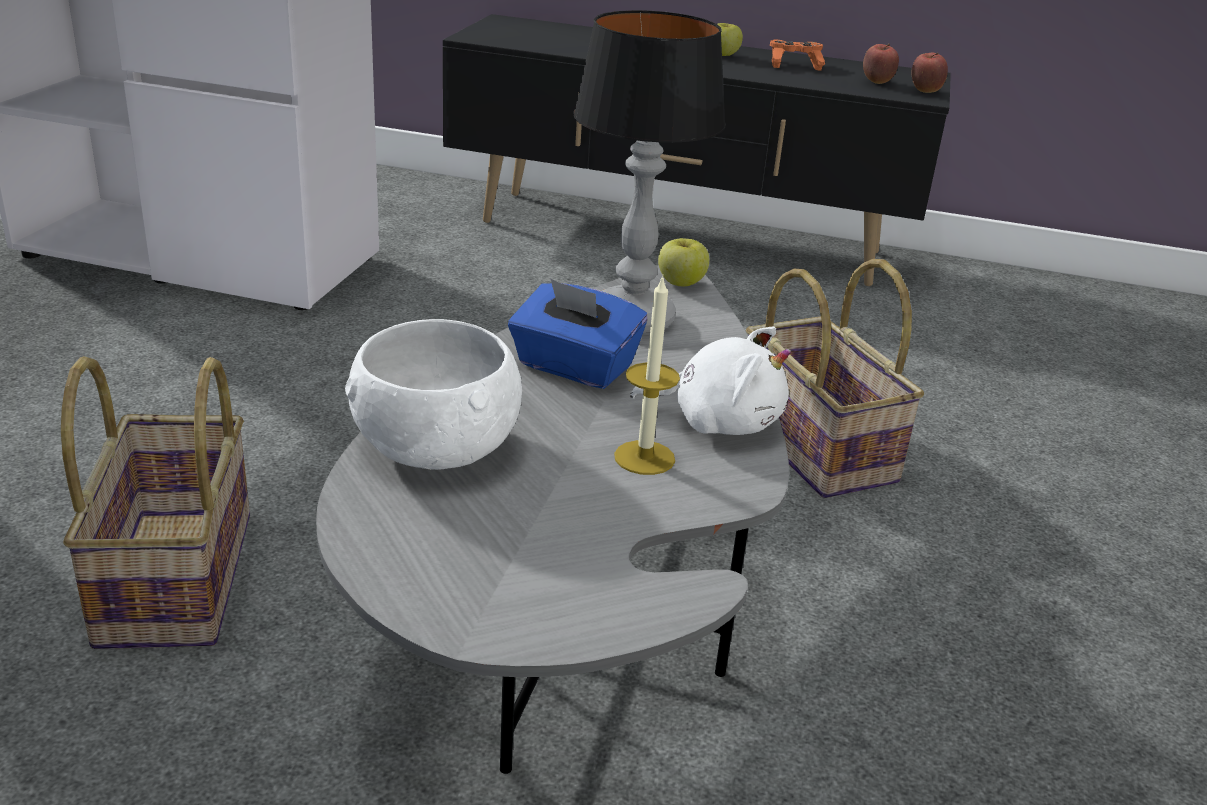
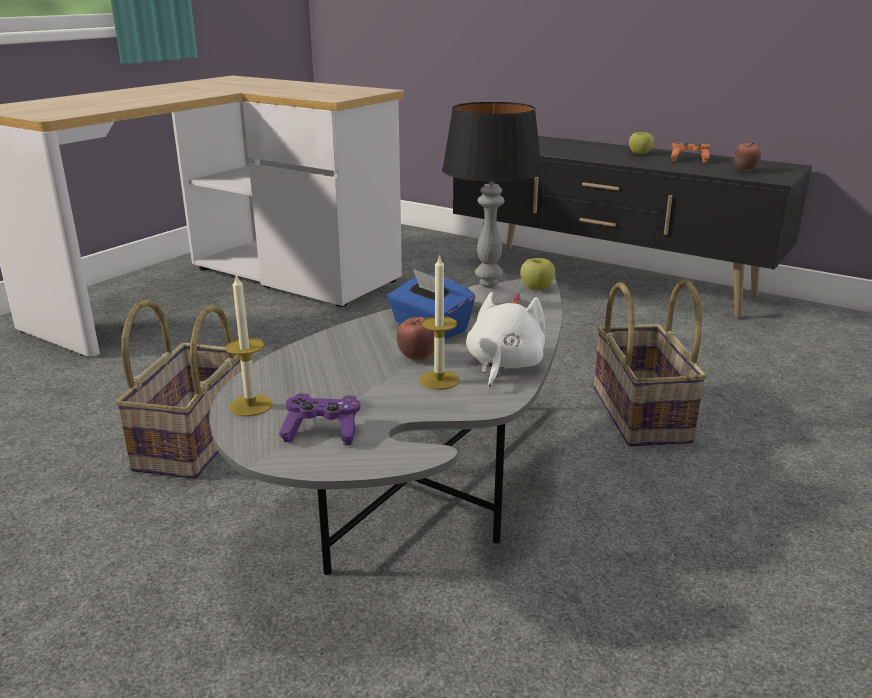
camera: 20 degrees right, 5 degrees down
(387, 541) = (251, 405): none -> candle
(437, 445) = (315, 361): white bowl -> none
(531, 573) = (322, 431): none -> purple game controller
(718, 421) = (503, 365): white plush toy -> white plush toy turned 105 degrees counterclockwise
(925, 91) = (779, 176): apple -> apple (417, 358)

